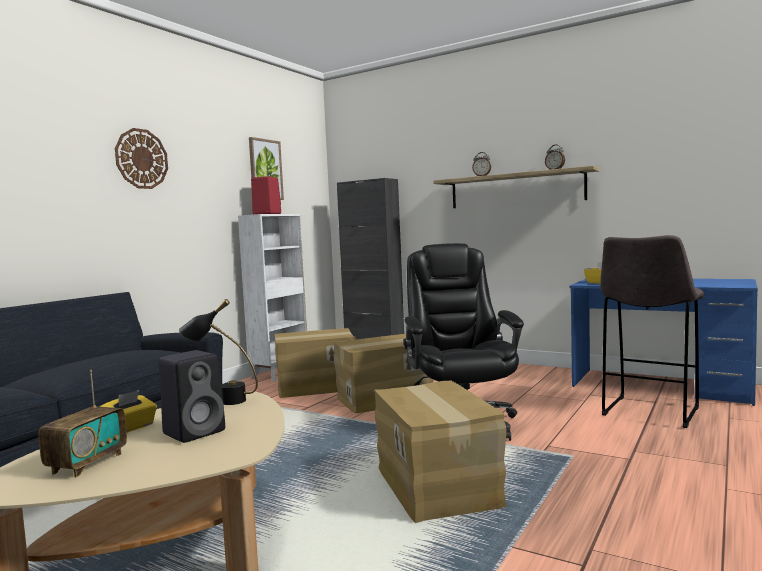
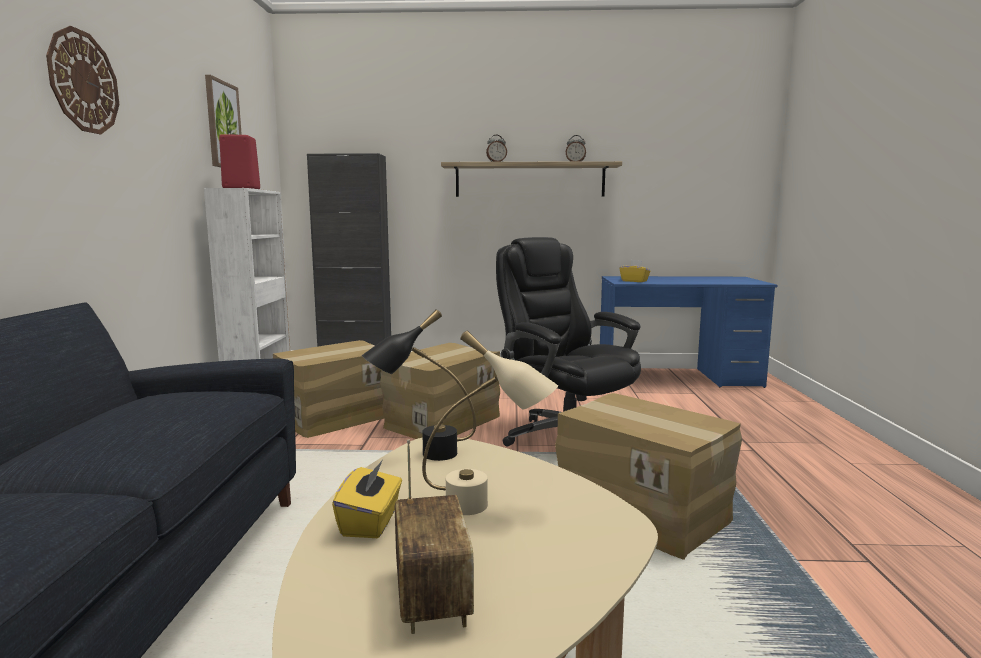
camera: 30 degrees left, 5 degrees up
(195, 432) = (487, 507): black speaker -> beige table lamp
(649, 412) = (704, 403): grey stool -> none

